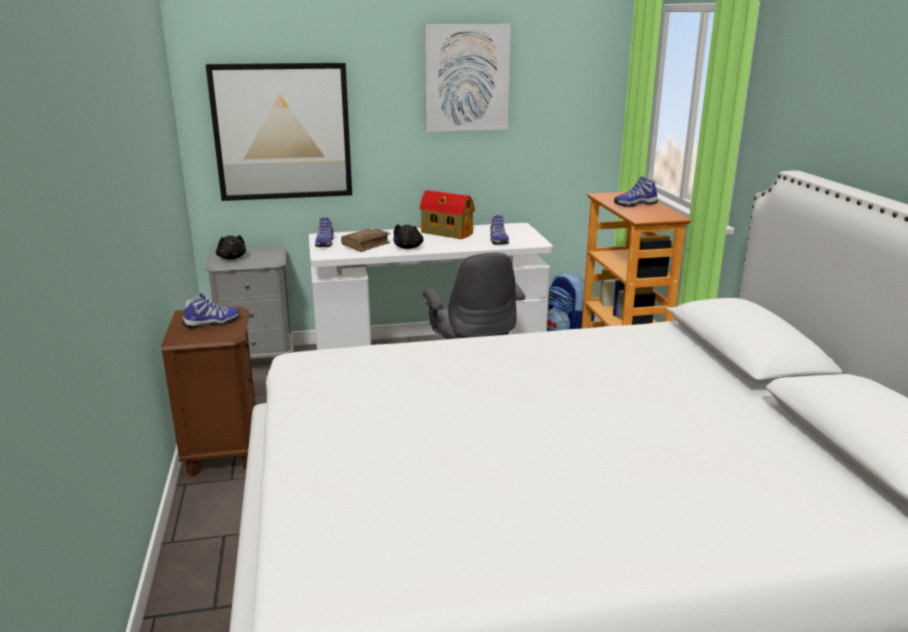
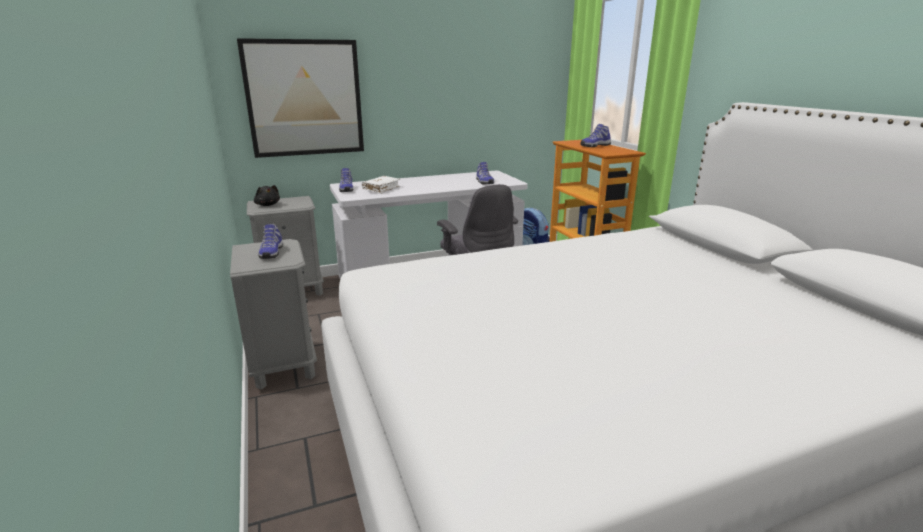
camera: 10 degrees left, 0 degrees up
(212, 323) = (271, 253): shoe -> shoe turned 120 degrees clockwise
(223, 450) = (283, 364): brown nightstand -> grey nightstand
(366, 245) = (381, 189): brown book -> white book
(408, 247) = (417, 189): black plush toy -> none
(446, 233) = (440, 179): toy house -> none
(466, 78) = (450, 55): picture -> none

